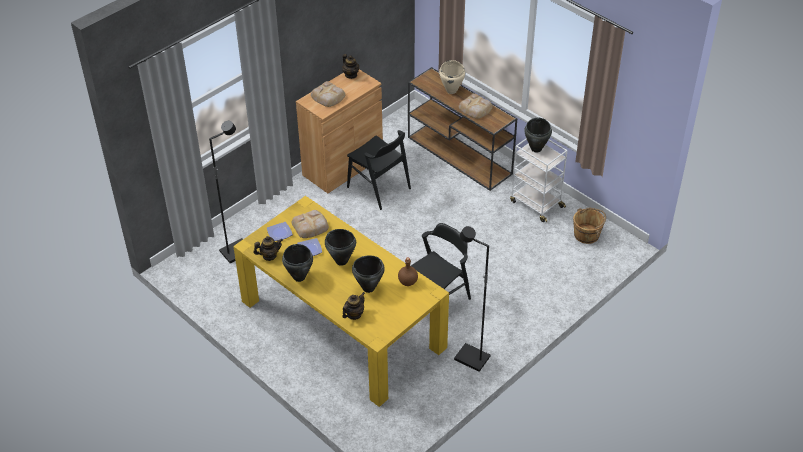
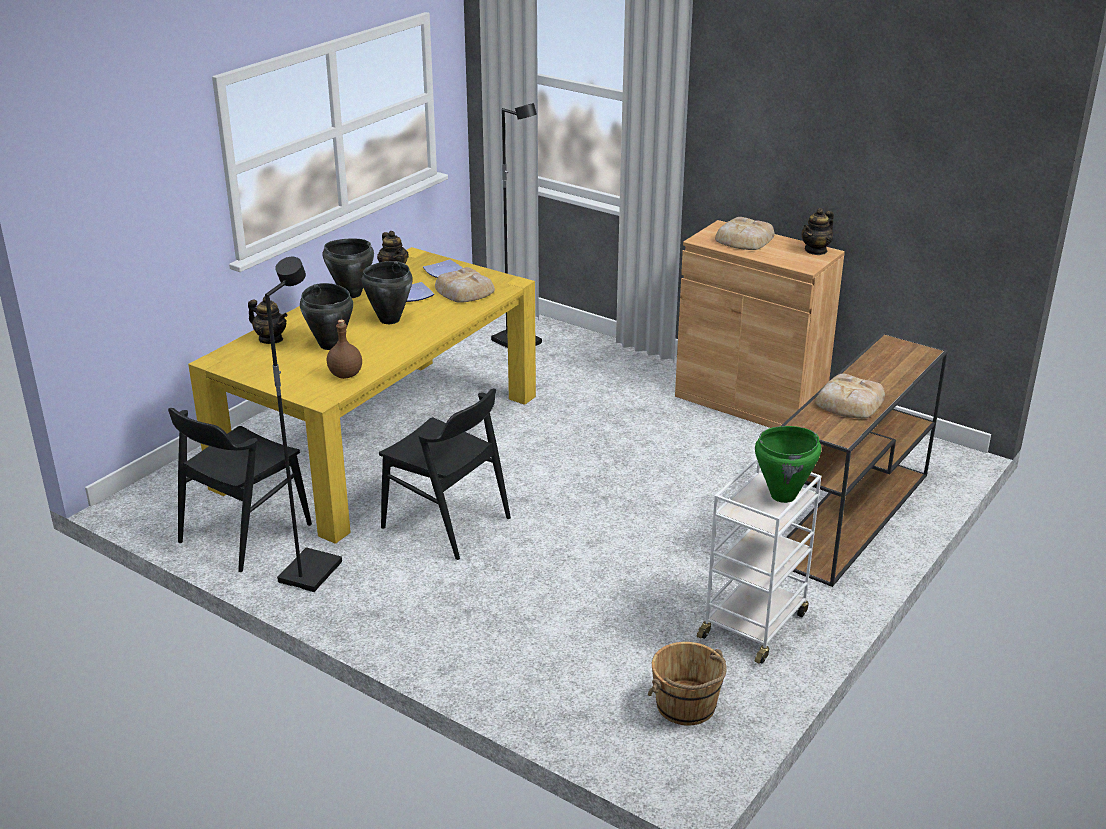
camera: 80 degrees right, 15 degrees down
(379, 188) = (711, 440): black chair -> black chair (244, 533)
(451, 90) = (889, 375): beige cooking pot -> none
(536, 148) = (783, 496): black cooking pot -> green cooking pot

